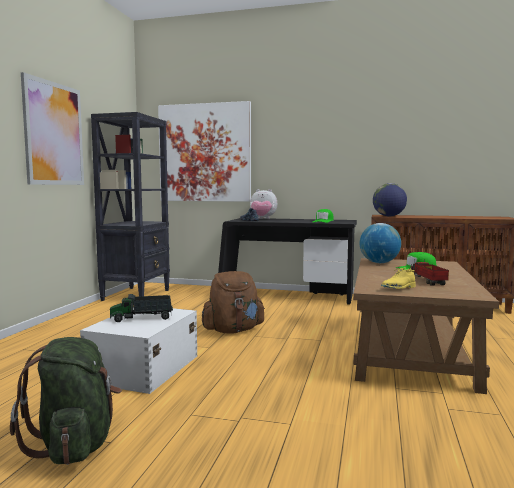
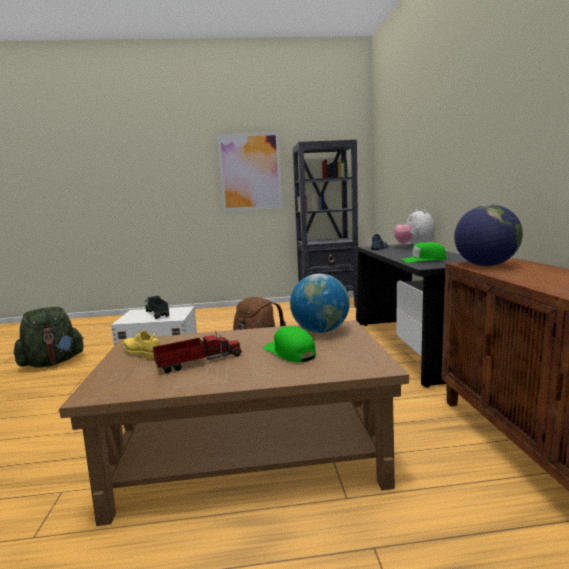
camera: 70 degrees right, 5 degrees up
(205, 153) = (398, 167): picture -> none

